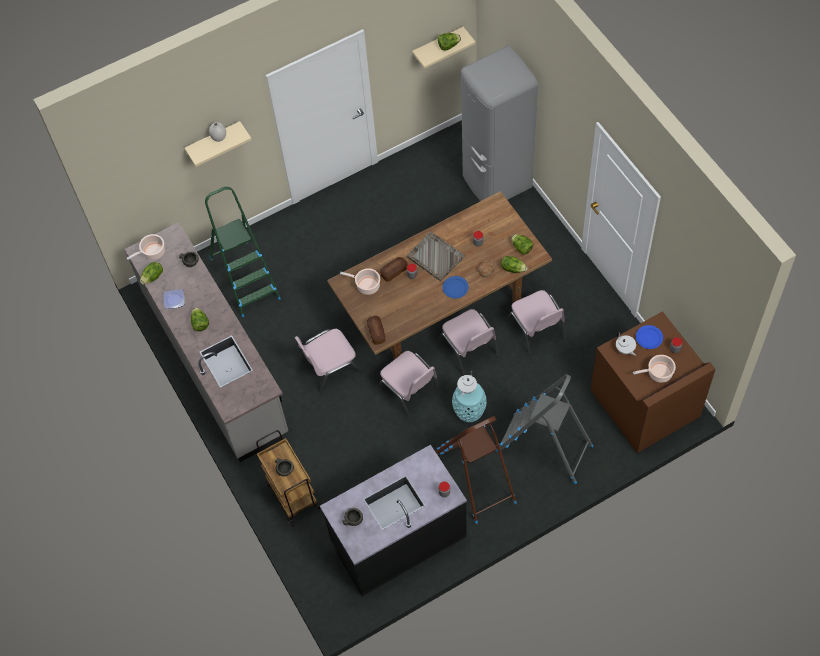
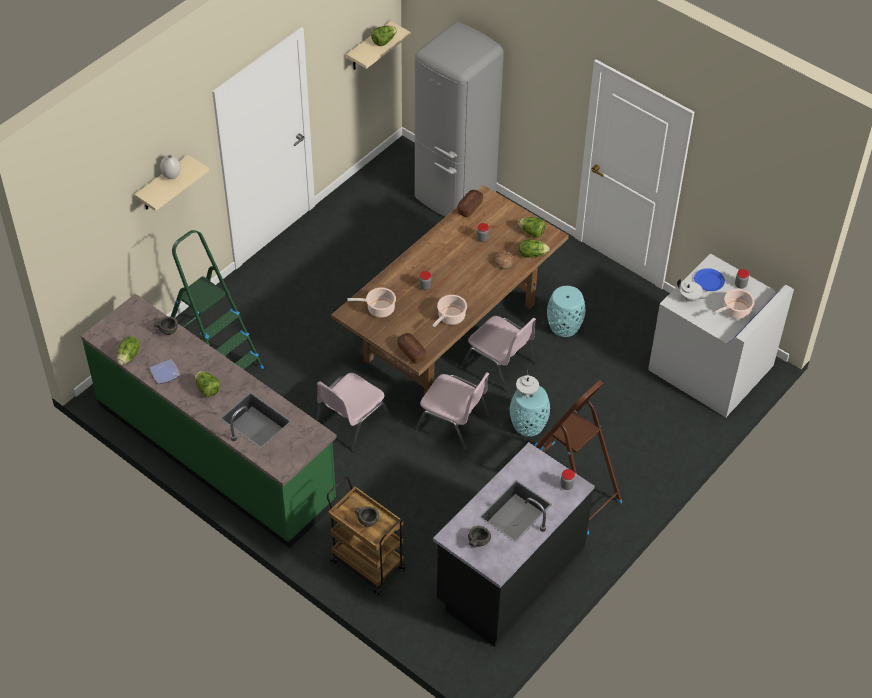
camera: 25 degrees left, 10 degrees down
(152, 253) = (117, 331): cooking pot -> cooking pot (450, 317)
(216, 363) = (216, 452): grey counter -> green counter
(394, 272) = (403, 288): bread -> bread (469, 207)
(435, 256) = (442, 262): grey tray -> none
(455, 287) = (478, 287): blue plate -> none
(536, 329) = (564, 326): pink chair -> turquoise stool
(543, 448) = (625, 439): grey step ladder -> none
(644, 403) = (710, 368): brown washing machine -> white washing machine

